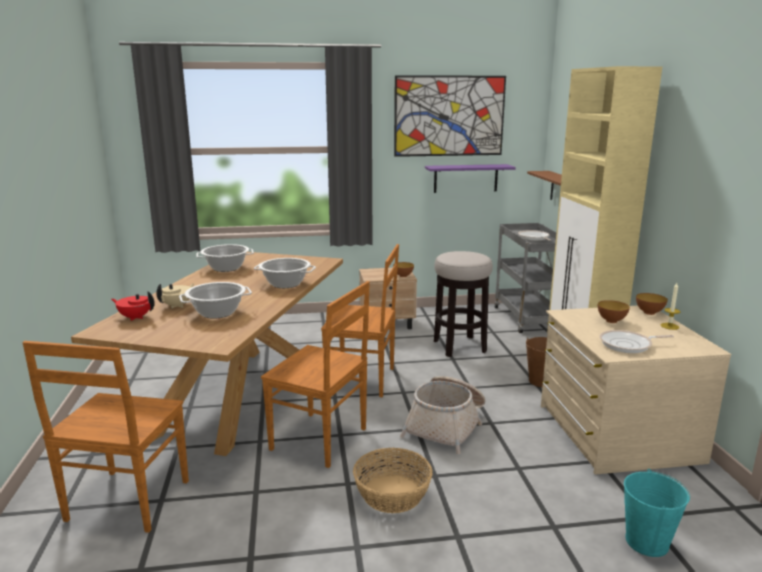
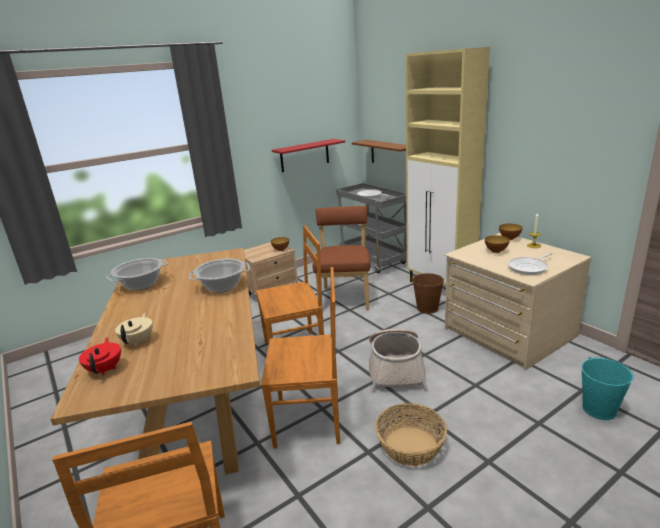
camera: 25 degrees left, 5 degrees up
(135, 317) = (105, 369): red teapot -> red teapot turned 90 degrees clockwise
(217, 313) = (191, 336): cooking pot -> none
(449, 116) = (285, 103): picture -> none
(460, 346) = (345, 297): stool -> brown chair
(465, 178) = (304, 155): purple shelf -> red shelf

